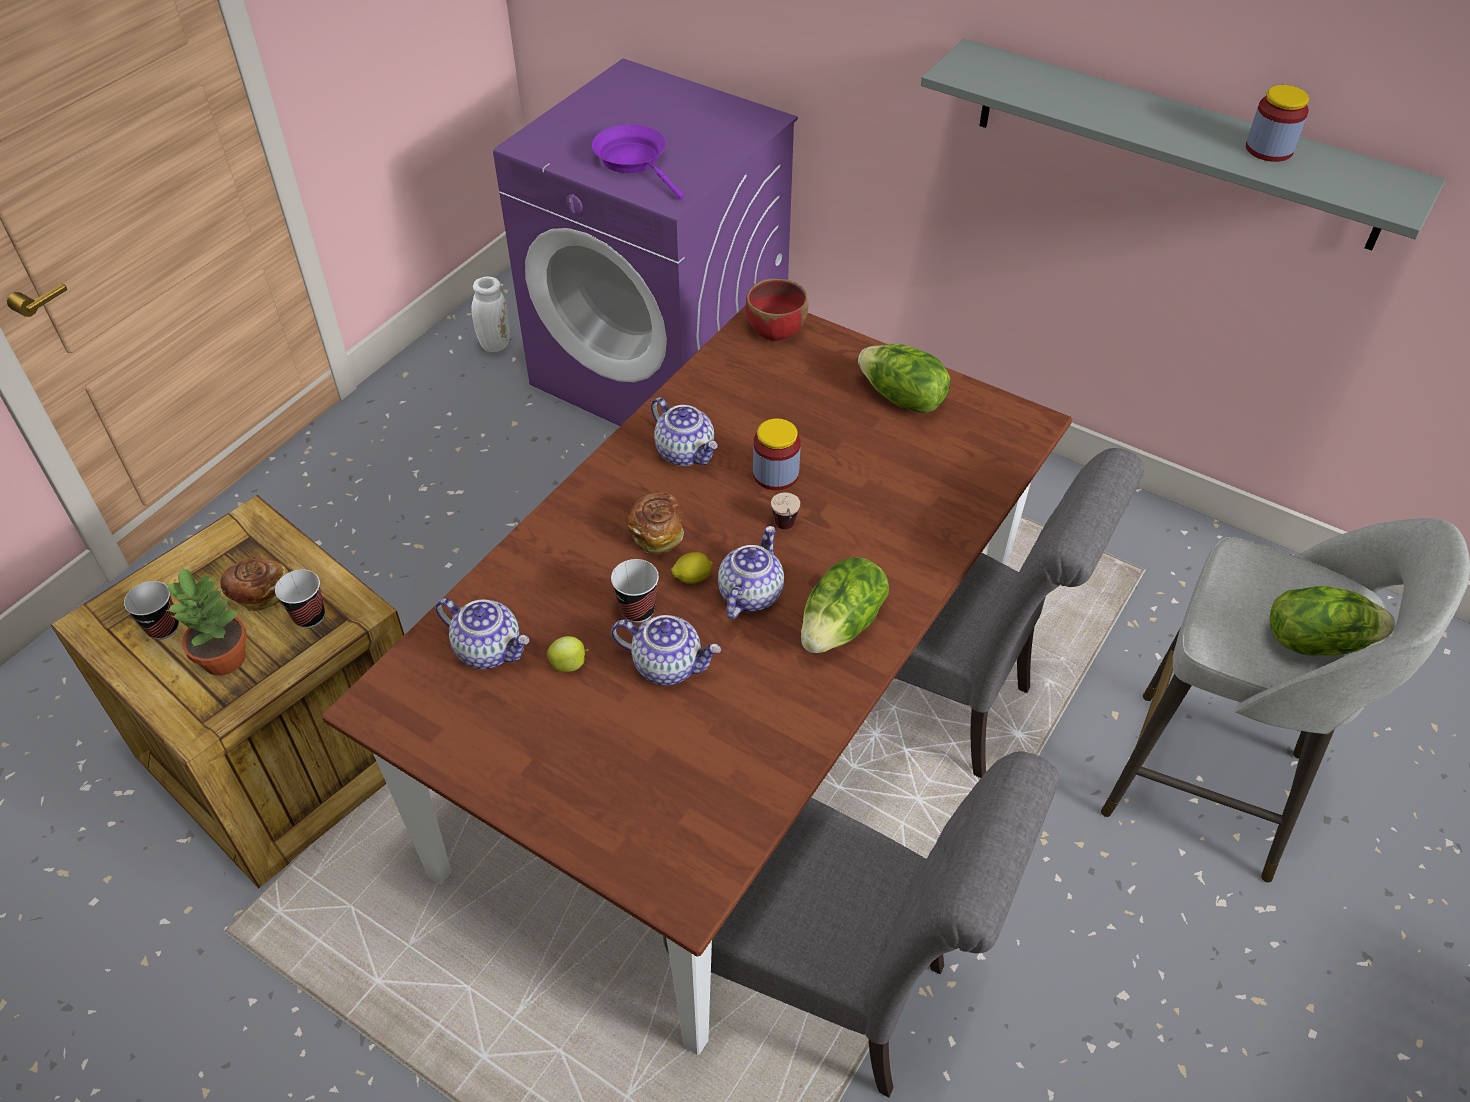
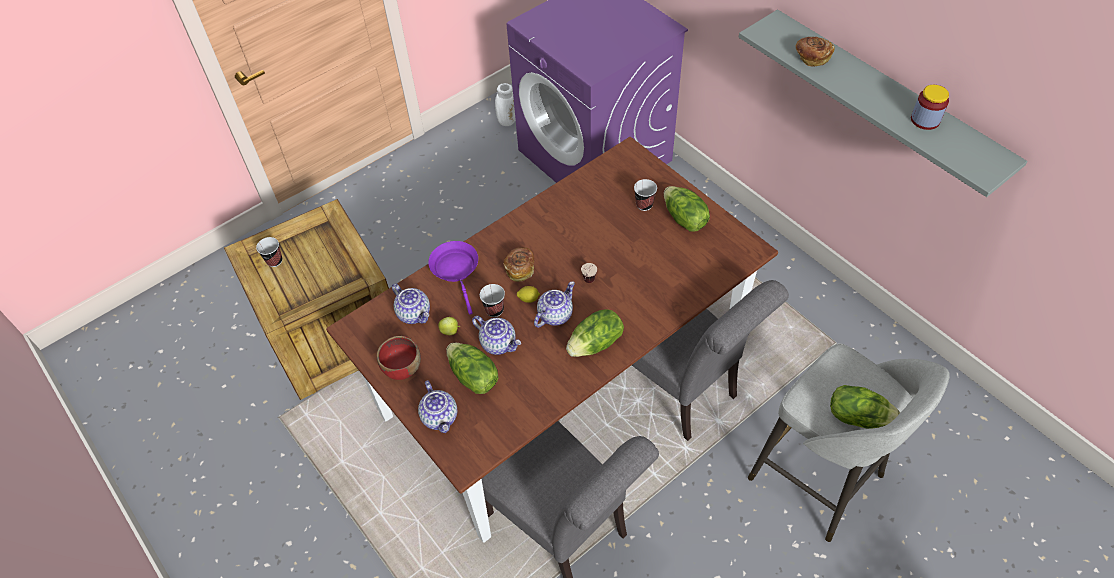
camera: 20 degrees right, 5 degrees up
(225, 657) = (299, 283): potted plant -> none
(259, 593) = (323, 253): bread -> bread (811, 57)
(309, 616) = (343, 271): cup -> cup (644, 205)
(634, 161) = (581, 44): purple frying pan -> purple frying pan (456, 270)
(643, 735) = (473, 377): none -> lettuce
(686, 452) = (552, 226): teapot -> teapot (440, 417)
(775, 474) = (595, 249): jar -> none
(776, 330) = (630, 162): red bowl -> red bowl (402, 368)

